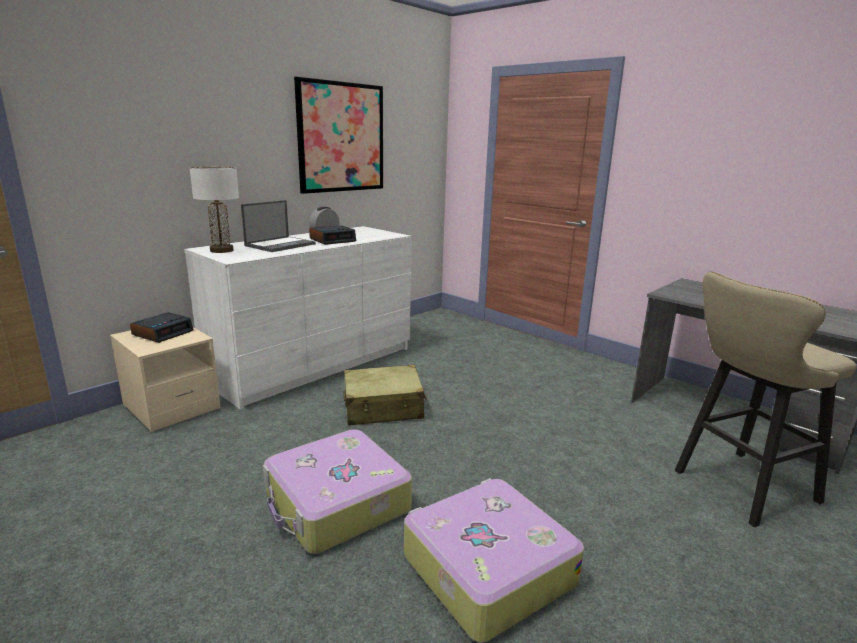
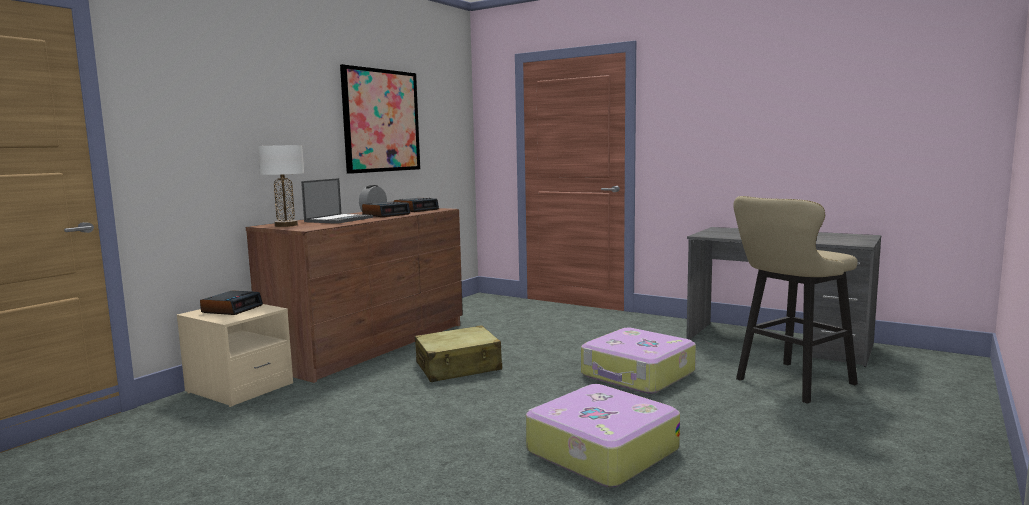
camera: 10 degrees left, 10 degrees down
(314, 364) = (370, 345): white dresser -> brown dresser
(336, 504) = (449, 431): suitcase -> suitcase (637, 374)
(369, 234) = (416, 210): none -> alarm clock

